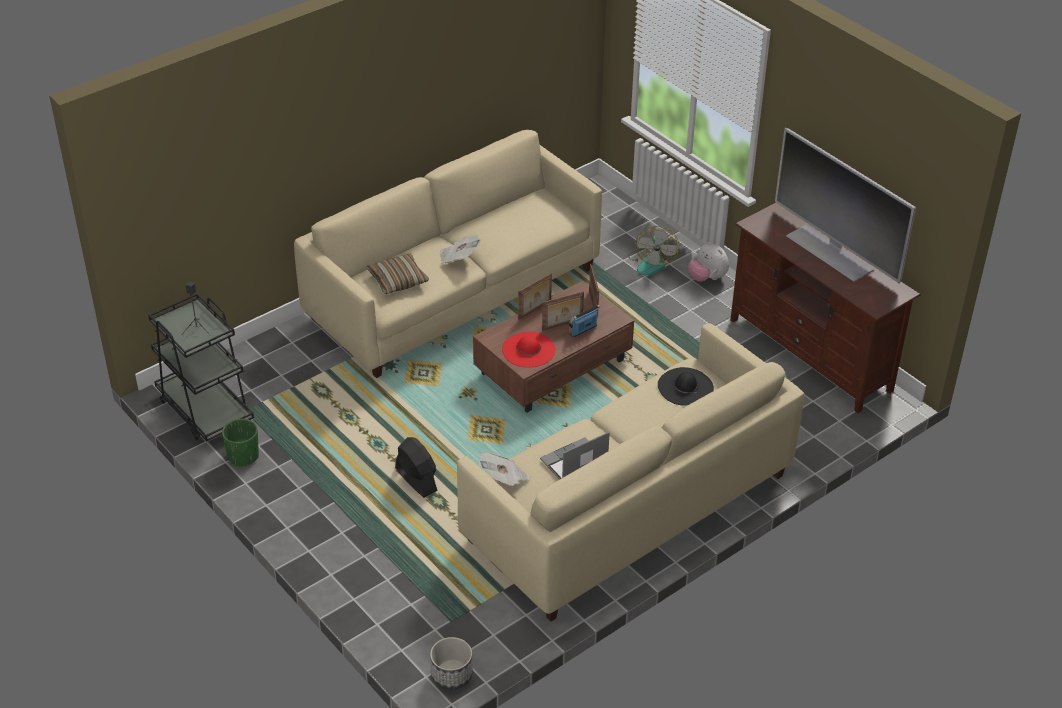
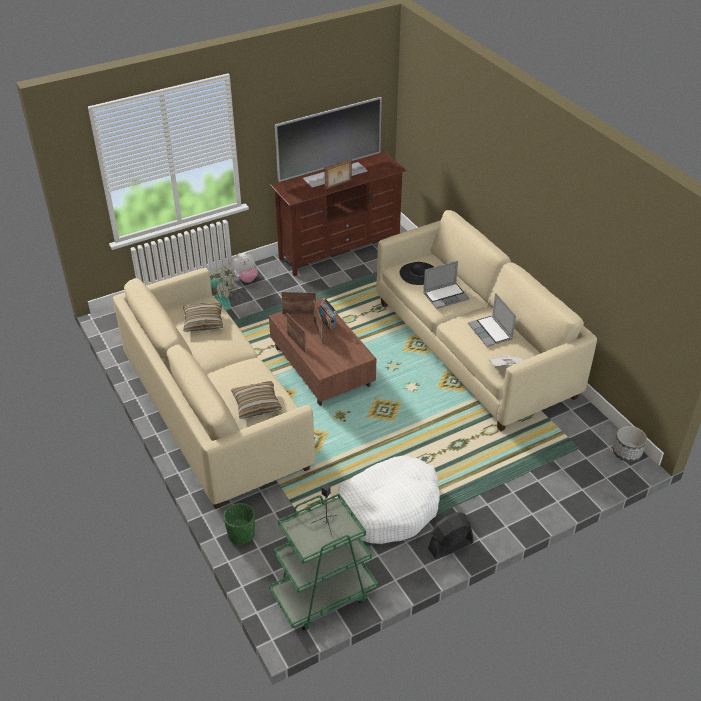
camera: 80 degrees left, 0 degrees up
(205, 410) = (323, 594): black cart -> green cart
(243, 456) = (390, 566): green planter -> green planter (241, 534)
(326, 448) = (388, 508): none -> white dog bed
(416, 480) = (433, 455): black fan -> black fan (450, 546)
(458, 258) = (239, 366): newspaper -> none
(528, 349) = (343, 352): red hat -> none
(530, 220) = (203, 322): none -> pillow
(642, 416) = (446, 296): none -> laptop
(803, 259) = (338, 185): none -> picture frame

